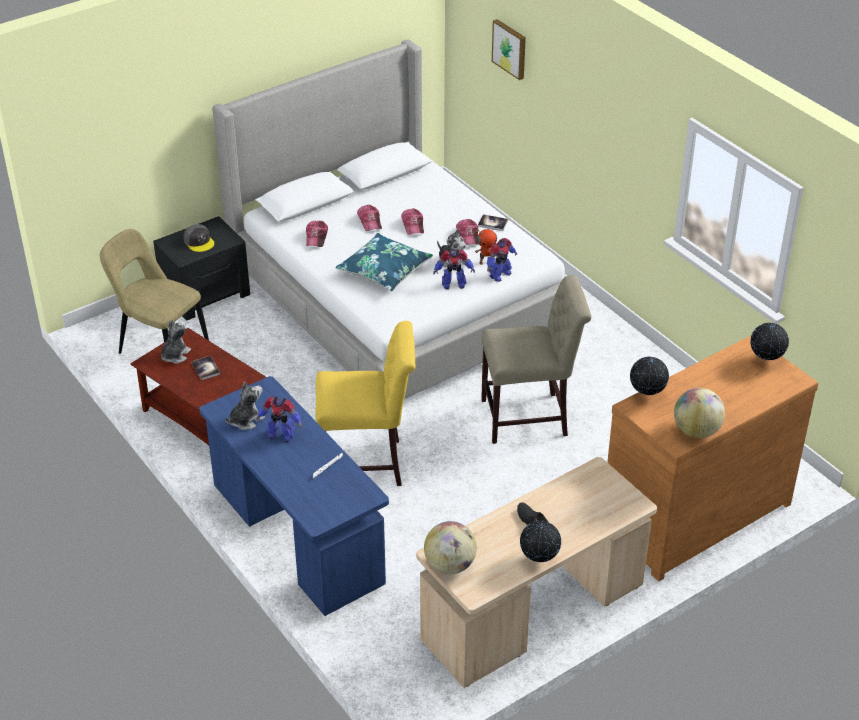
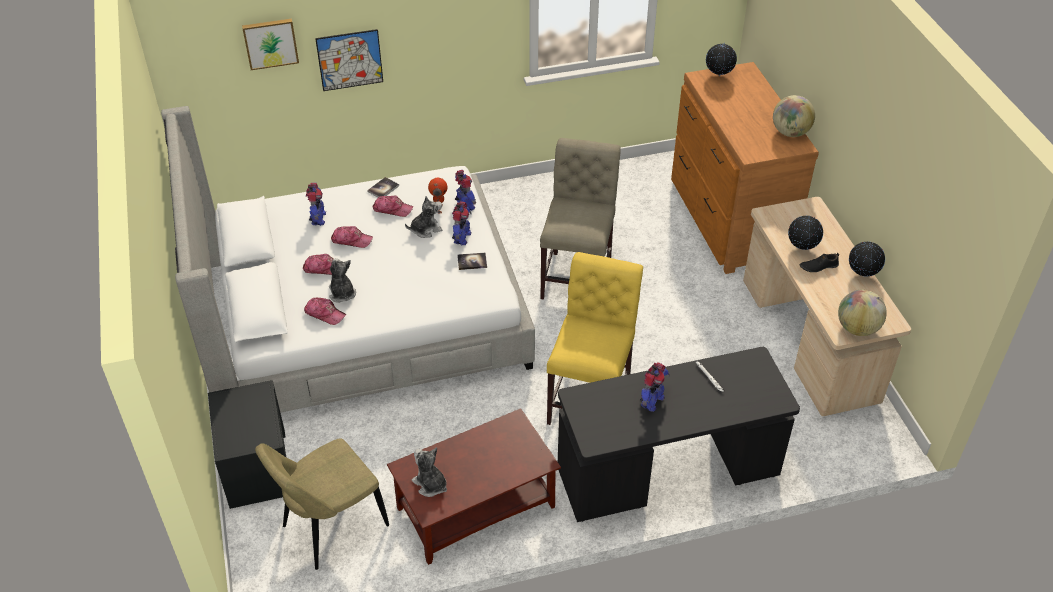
camera: 70 degrees left, 5 degrees up
(199, 242) = (246, 419): grey cap -> none
(206, 368) = (466, 462): book -> book (472, 262)
(246, 420) = (619, 423): plush toy -> plush toy (342, 293)
(297, 536) = (667, 473): blue desk -> black desk
(384, 270) = (412, 277): blue pillow -> none
(430, 200) = (318, 219): none -> toy robot
(554, 107) = (350, 60): none -> picture
(647, 394) = (738, 143): globe -> globe (802, 248)

